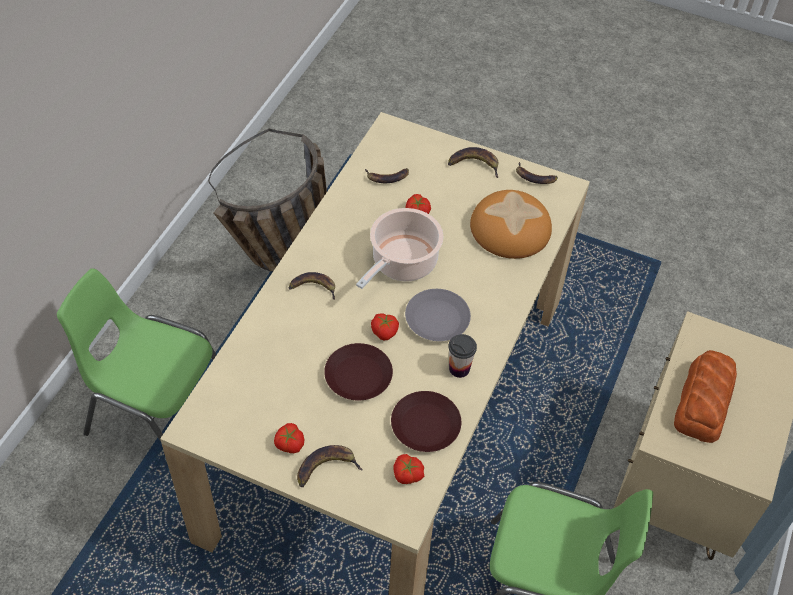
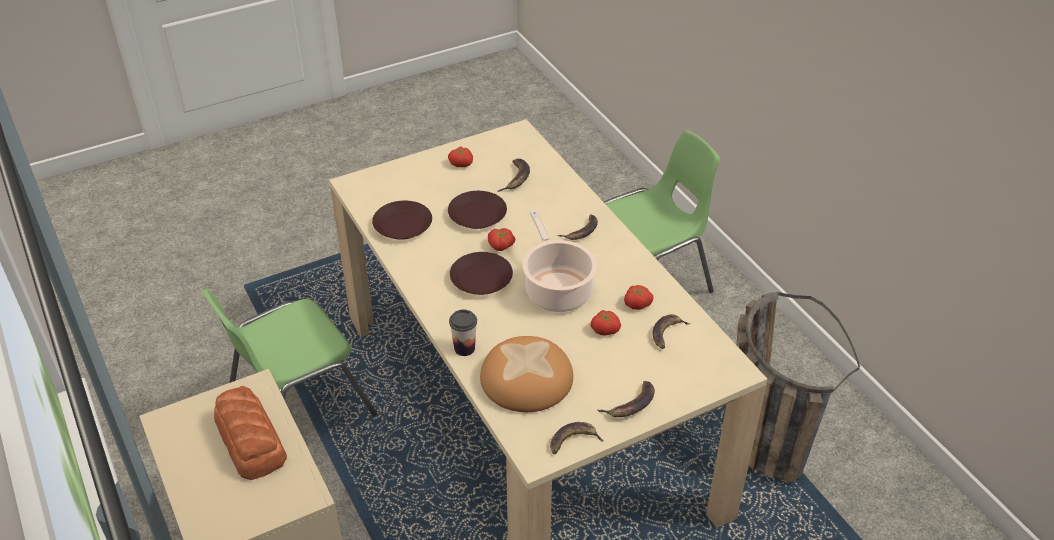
camera: 130 degrees right, 10 degrees down
(326, 467) = (426, 170): banana -> banana (516, 178)
(407, 475) = (379, 199): tomato -> tomato (637, 303)
(438, 319) = (480, 279): grey plate -> brown plate
(459, 369) = (426, 266): cup -> cup (464, 348)

